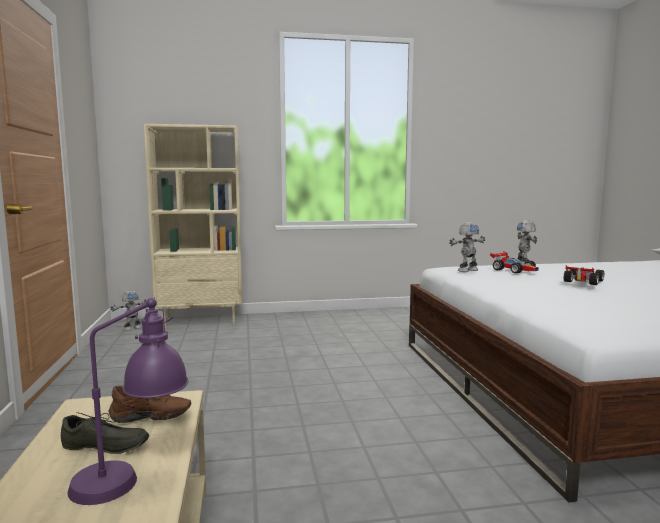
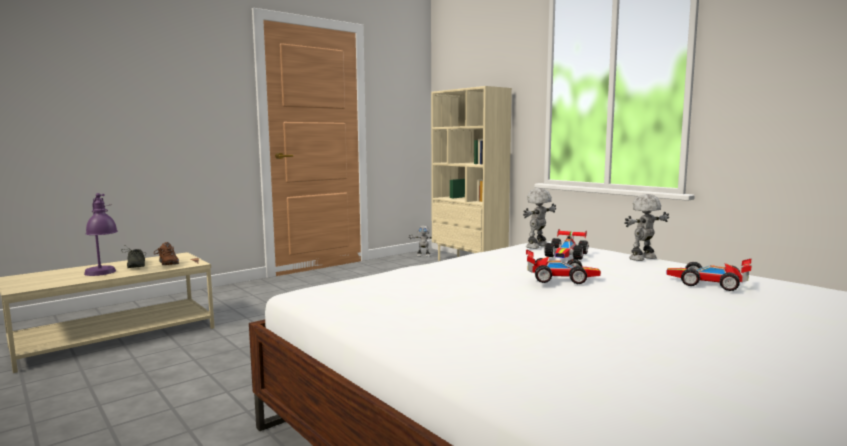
camera: 60 degrees right, 0 degrees up
(467, 270) = (538, 246): toy robot -> toy robot turned 105 degrees clockwise
(600, 268) = (709, 283): none -> toy car

